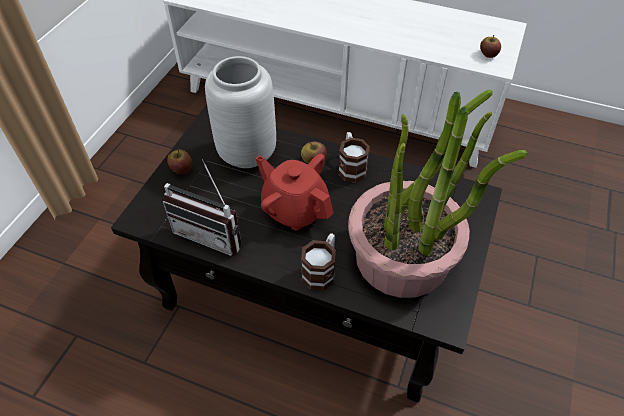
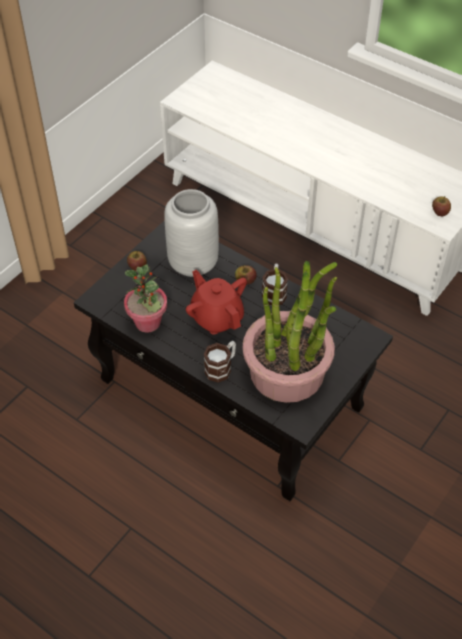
camera: 15 degrees right, 0 degrees up
(212, 233) = (148, 323): radio -> potted plant

